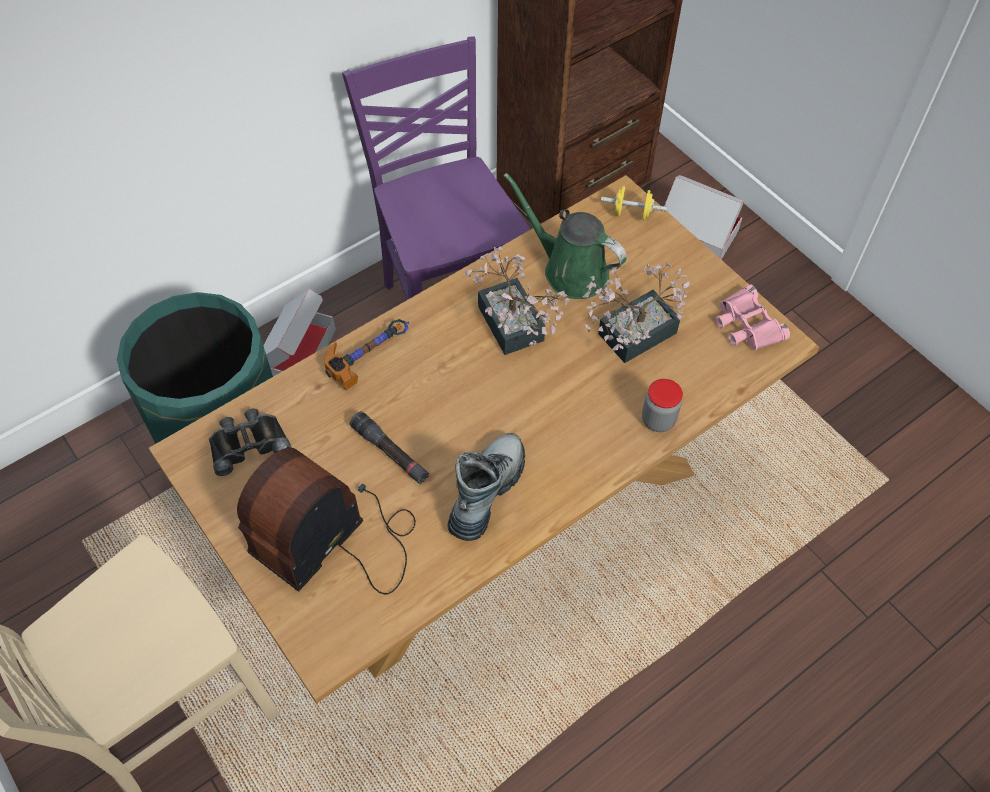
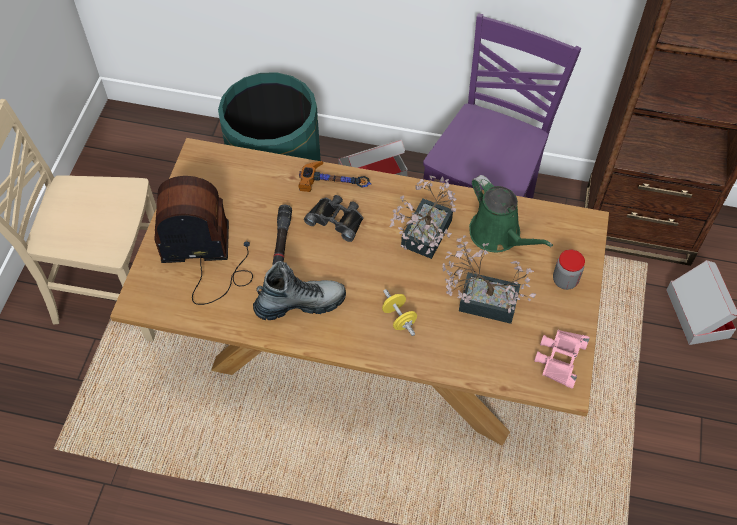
camera: 50 degrees right, 0 degrees up
(248, 443) = (227, 175): black binoculars -> black binoculars (337, 219)
(570, 270) = (498, 235): green watering can -> green watering can turned 150 degrees clockwise
(632, 213) = (580, 236): yellow dumbbell -> yellow dumbbell (399, 318)
(658, 420) = (434, 357): jar -> jar (565, 280)

